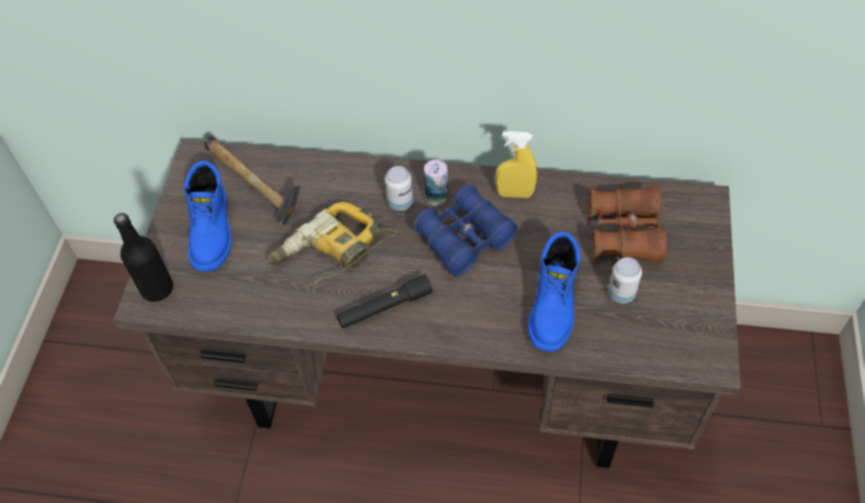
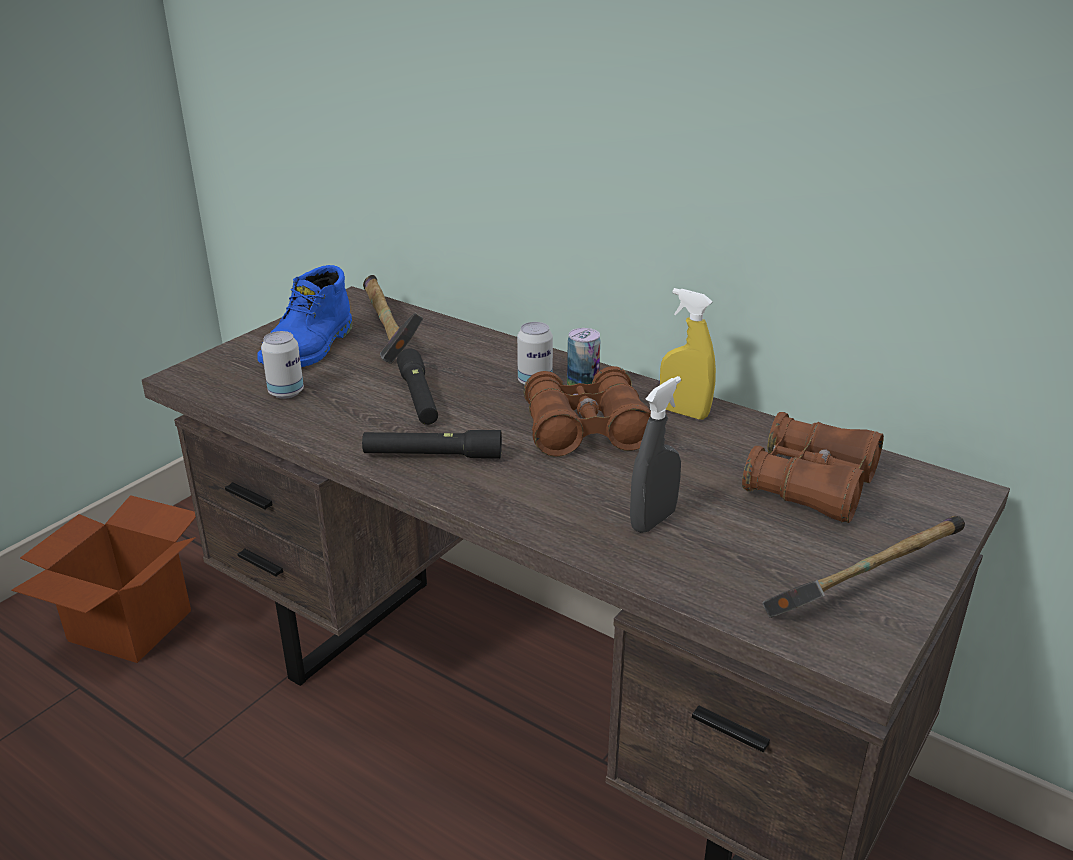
camera: 25 degrees right, 25 degrees down
(110, 439) = (131, 625): none -> cardboard box
(157, 289) = (209, 371): black bottle -> none
(333, 253) = (419, 397): power drill -> black flashlight
(464, 239) = (585, 430): blue binoculars -> brown binoculars
(554, 306) = (653, 520): blue boot -> grey spray bottle
(621, 293) = (763, 539): can -> can (286, 392)
(690, 309) = (862, 587): none -> hammer

